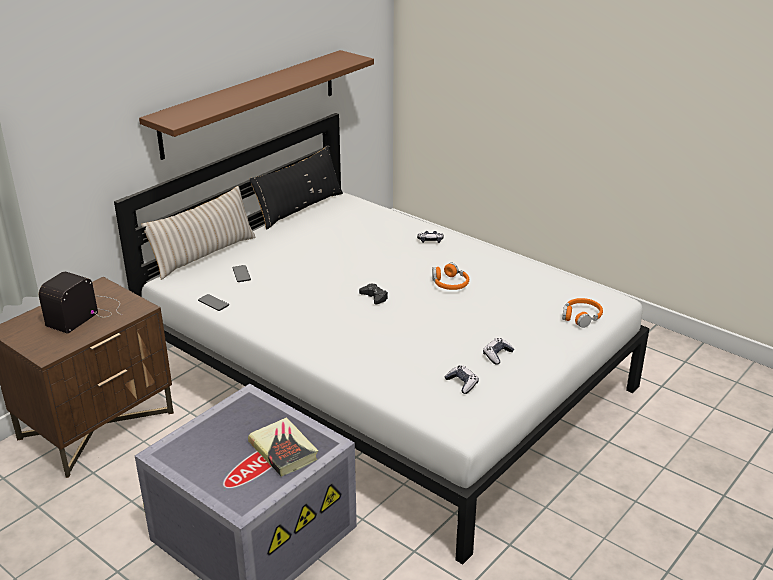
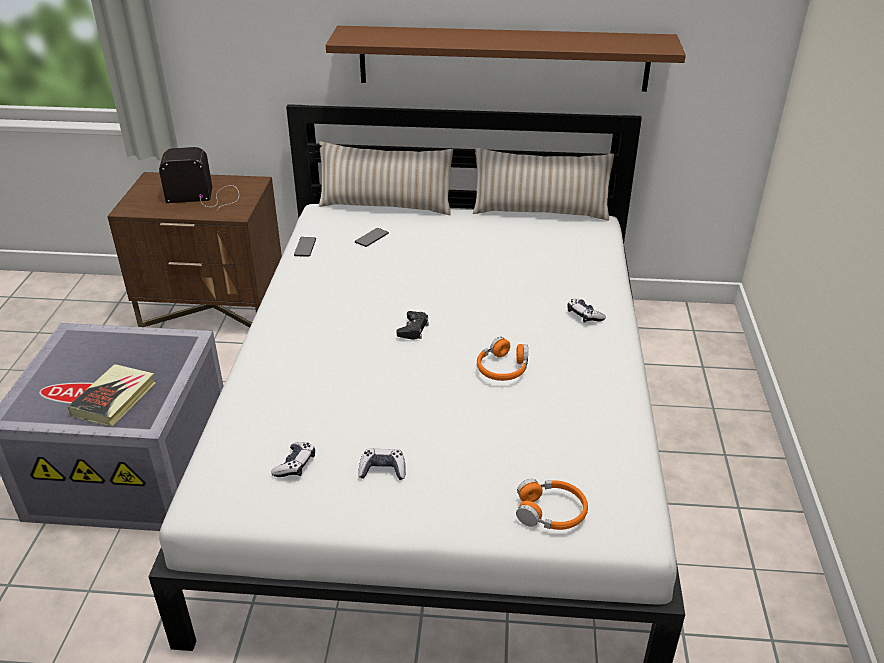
camera: 55 degrees right, 5 degrees up
(300, 208) = (540, 212): black pillow -> beige pillow

